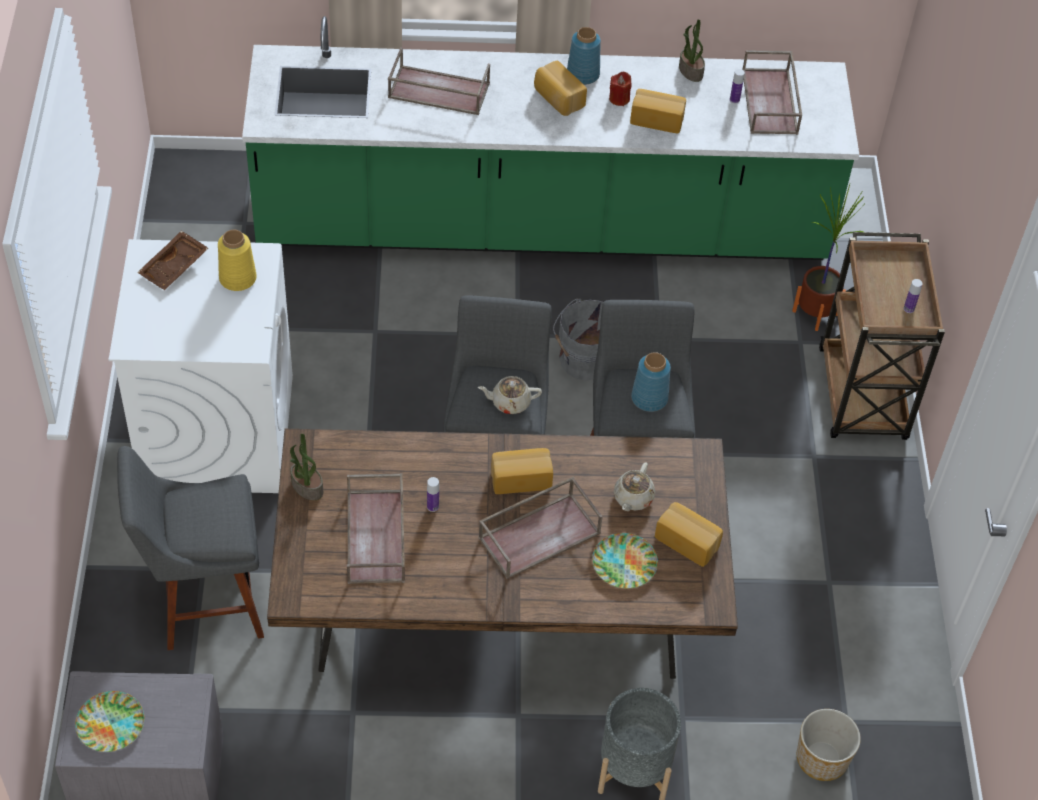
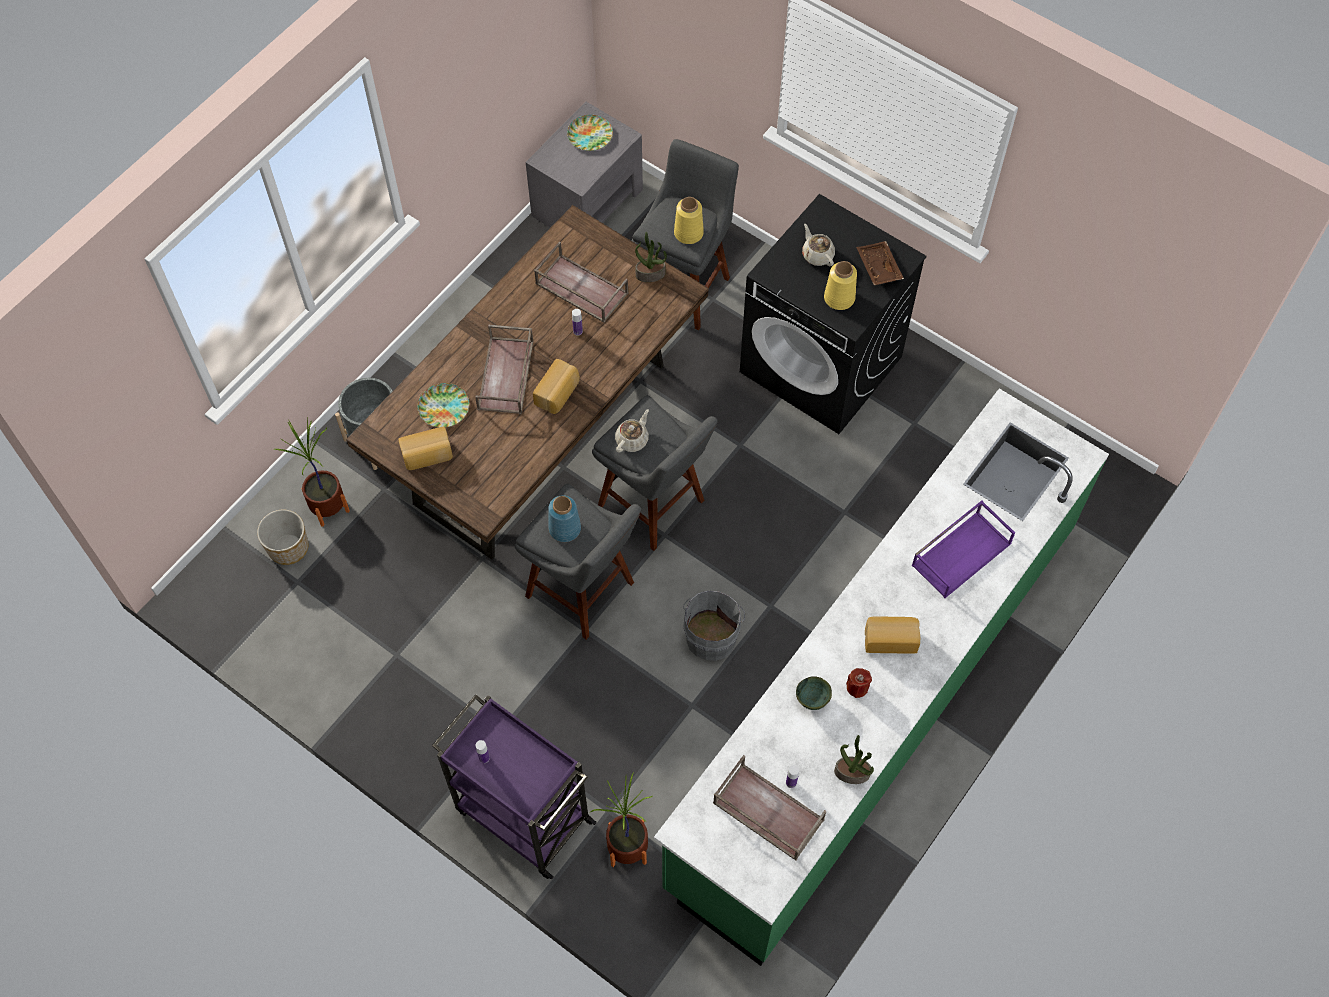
camera: 130 degrees right, 10 degrees up
(215, 499) = (688, 233): none -> yellow vase
(217, 431) = (822, 364): white washing machine -> black washing machine
(437, 91) = (961, 553): brown tray -> purple tray
(582, 75) = (907, 678): blue vase -> none
(633, 498) = (487, 447): beige teapot -> beige teapot (817, 255)
(657, 119) = (812, 700): bread -> green bowl
(748, 755) = (328, 508): none -> potted plant
(862, 396) = (522, 814): brown cart -> purple cart

